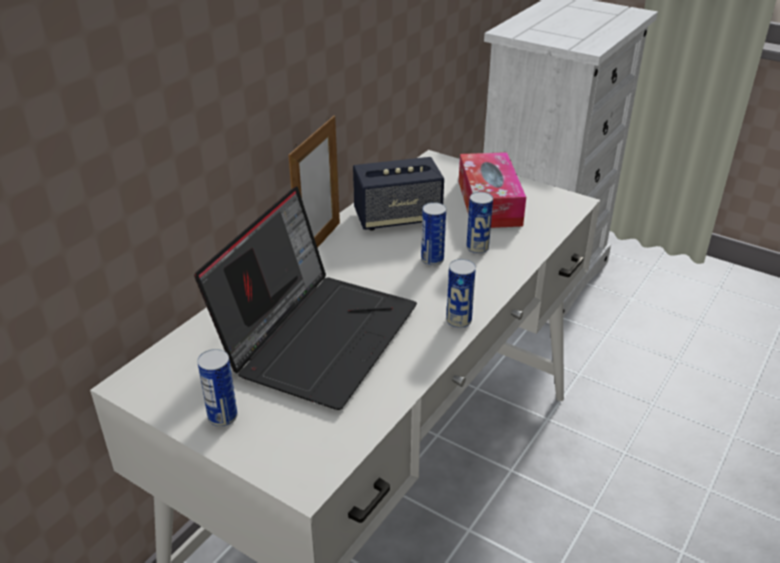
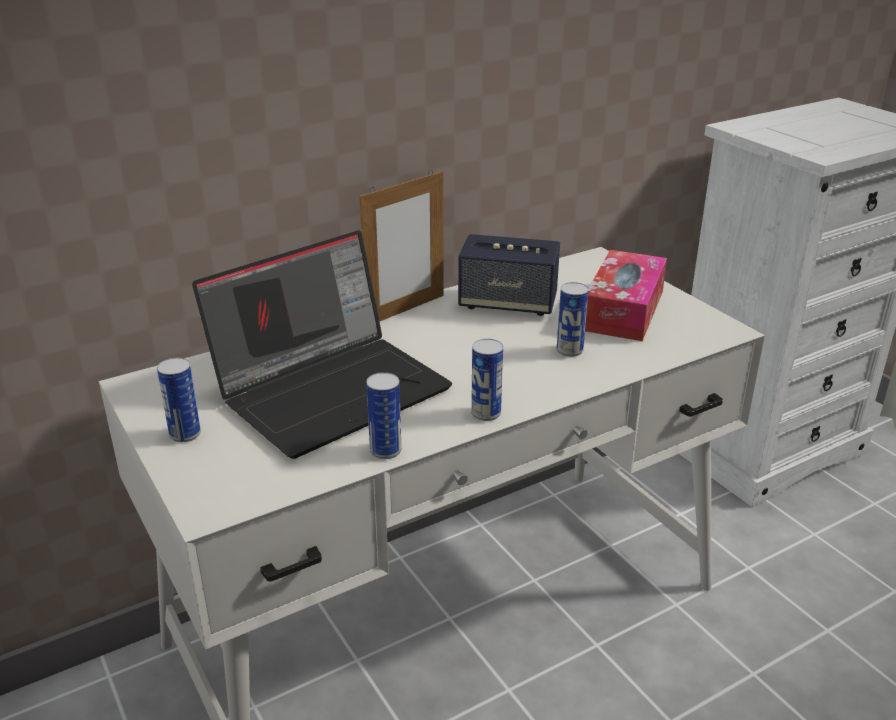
camera: 25 degrees right, 5 degrees down
(432, 260) = (509, 350): can -> can (385, 450)

